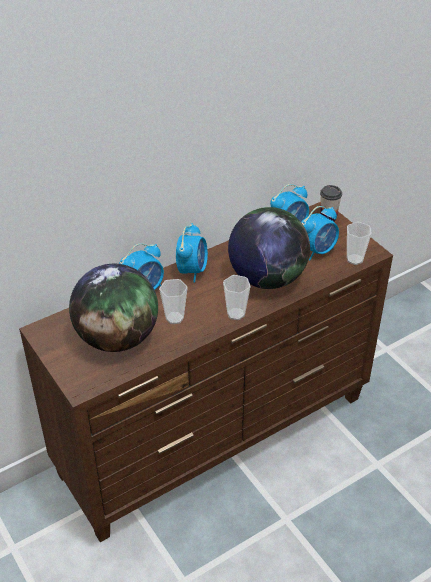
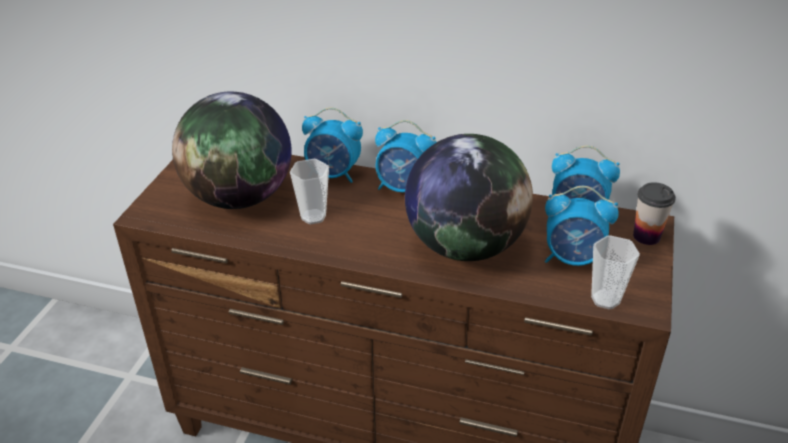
camera: 50 degrees right, 5 degrees down
(192, 270) = (404, 189): alarm clock -> alarm clock turned 45 degrees clockwise
(236, 314) = (373, 255): cup -> none

